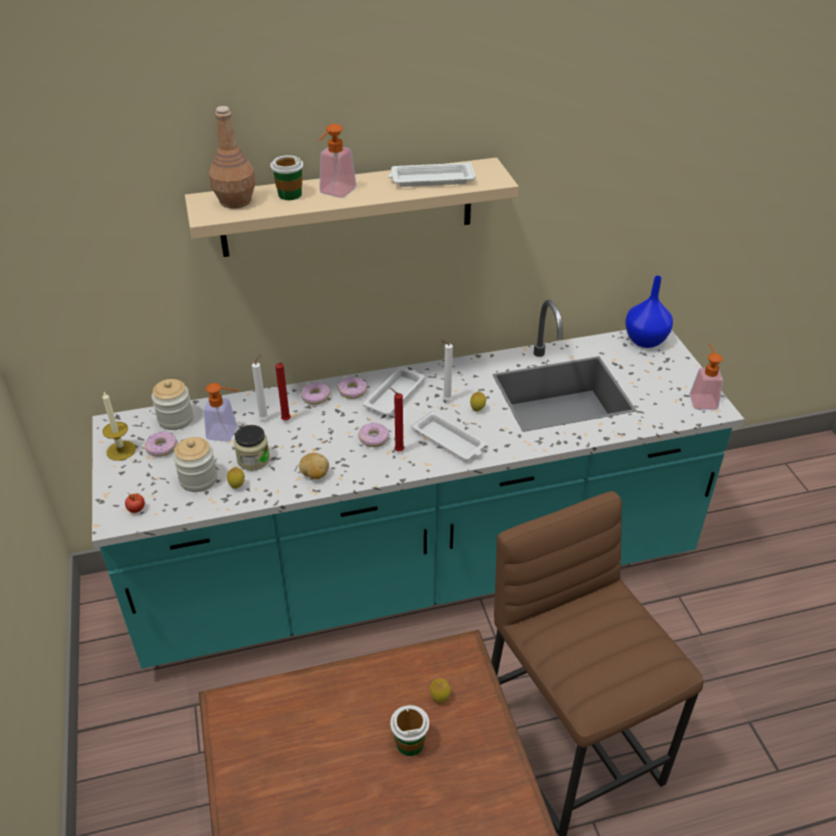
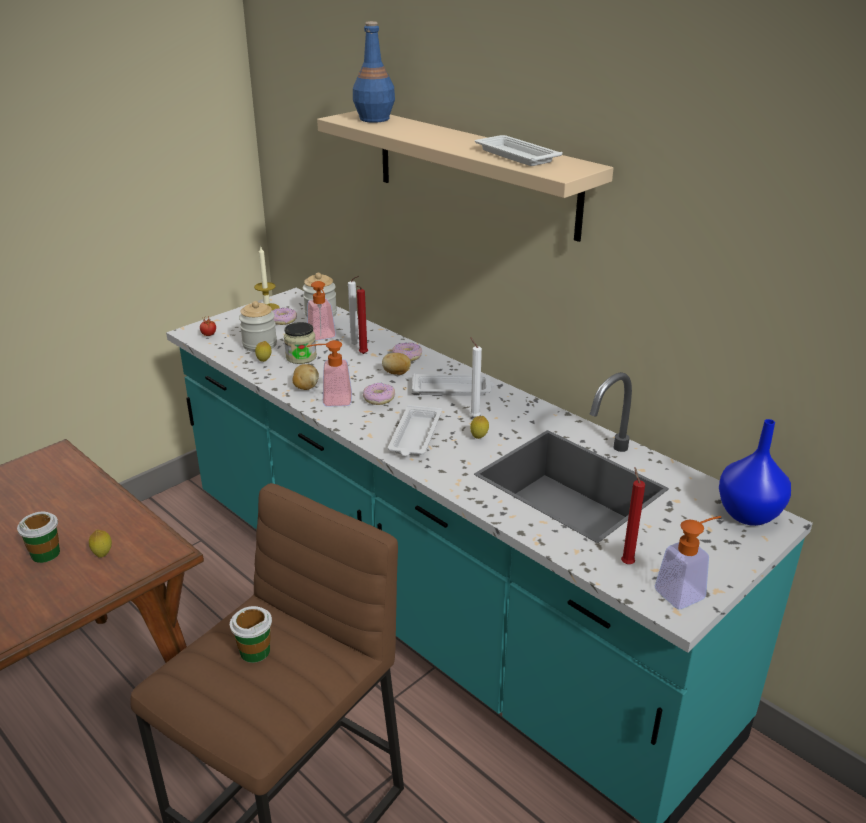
camera: 60 degrees right, 10 degrees down
(235, 201) = (374, 119): brown bottle -> blue bottle
(289, 194) = (409, 127): cup -> cup (255, 651)
(334, 193) = (434, 137): soap dispenser -> soap dispenser (331, 400)
(340, 414) = (396, 373): none -> potato
(352, 391) = (433, 369): donut -> none
(397, 450) = (374, 415): red candle -> red candle (626, 562)

